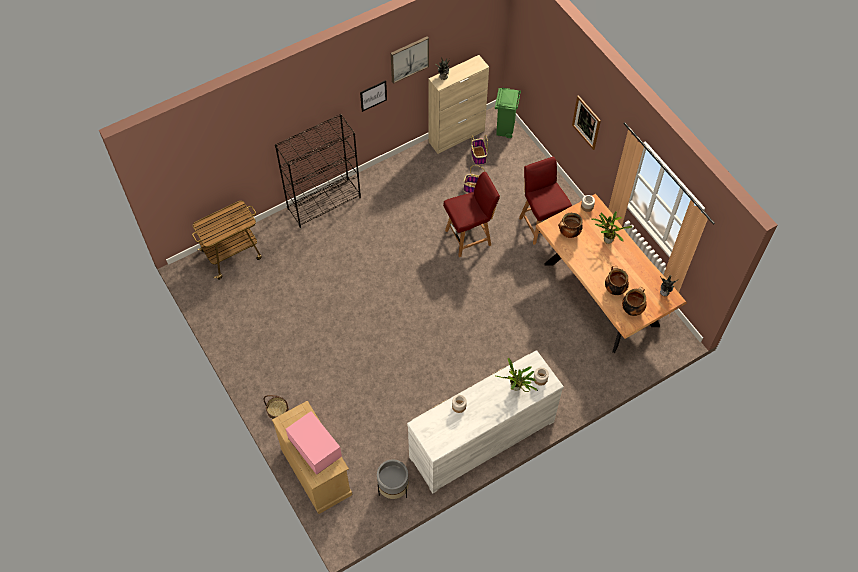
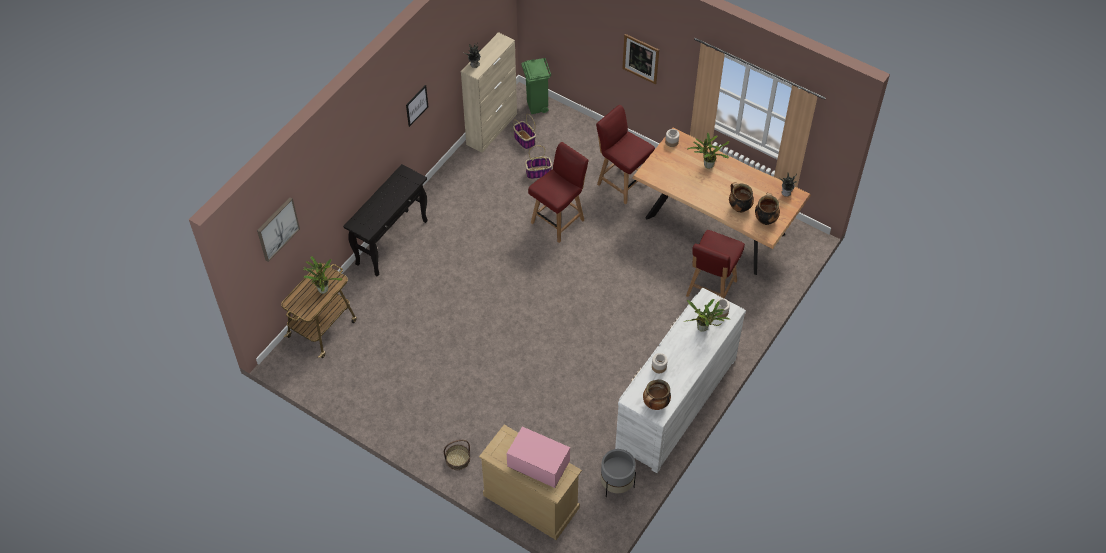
camera: 25 degrees left, 5 degrees down
(231, 223) = (323, 288): none -> potted plant
(324, 203) = (392, 242): black bookcase -> black console table
(409, 59) = (442, 54): picture -> picture (277, 228)
(566, 350) = (710, 289): none -> red chair
(568, 234) = (668, 173): cooking pot -> cooking pot (655, 404)

